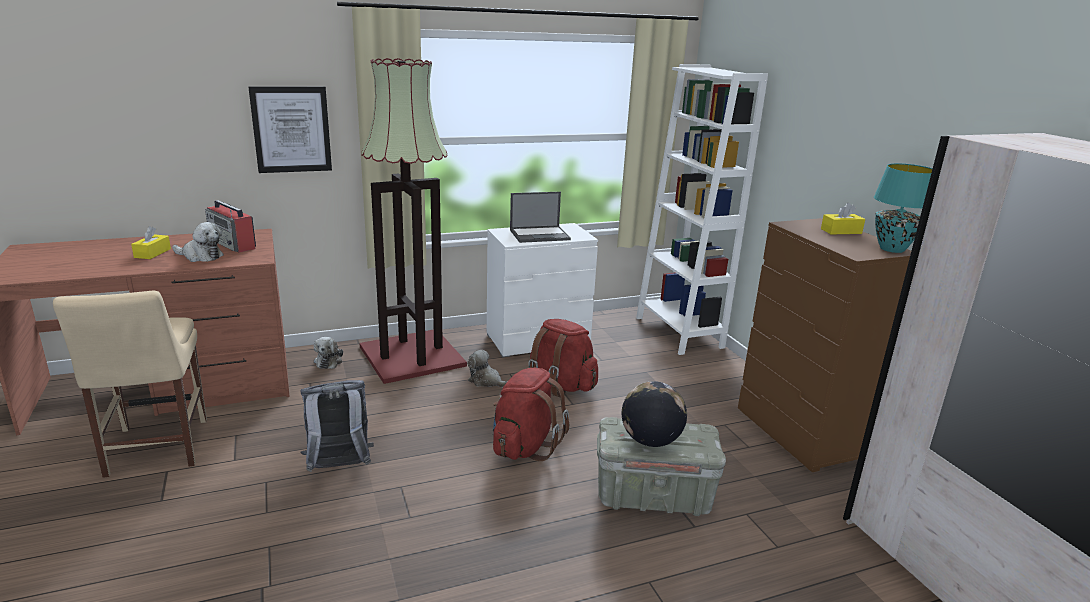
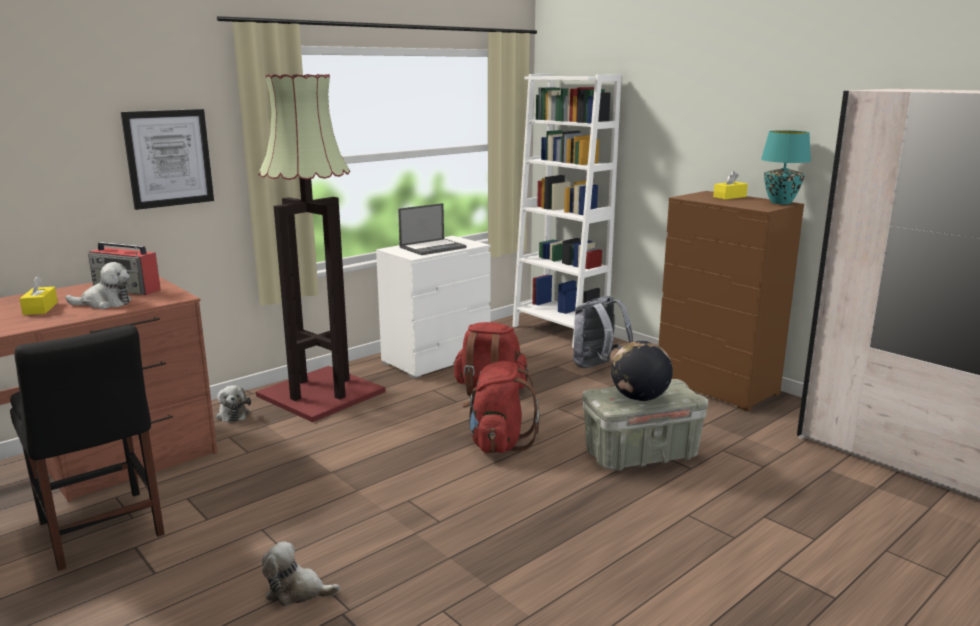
camera: 20 degrees left, 5 degrees down
(155, 450) = (102, 532): beige chair -> black chair
(339, 468) = (331, 500): grey backpack -> grey backpack (598, 366)
(486, 381) = (416, 400): plush toy -> plush toy (297, 591)

